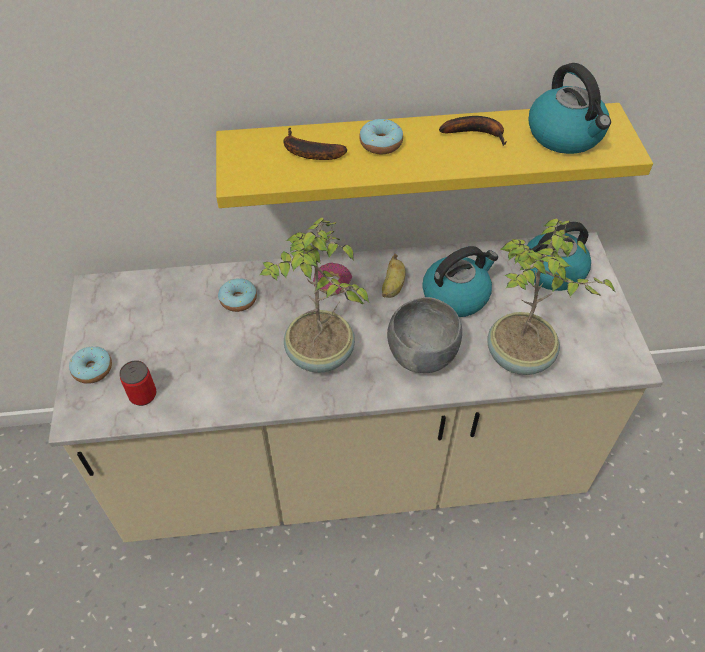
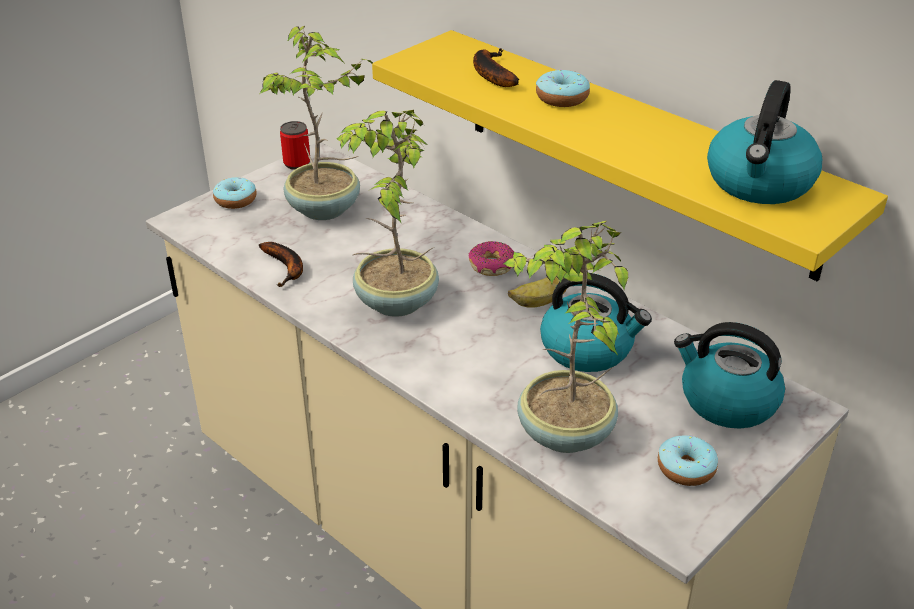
camera: 50 degrees right, 15 degrees down
(143, 395) = (238, 236): can -> can (297, 163)
(170, 325) = (325, 210): none -> potted plant
(238, 300) = (399, 227): donut -> donut (686, 468)
(421, 356) = (475, 364): grey bowl -> none
(476, 133) = (667, 135): banana -> banana (286, 268)

